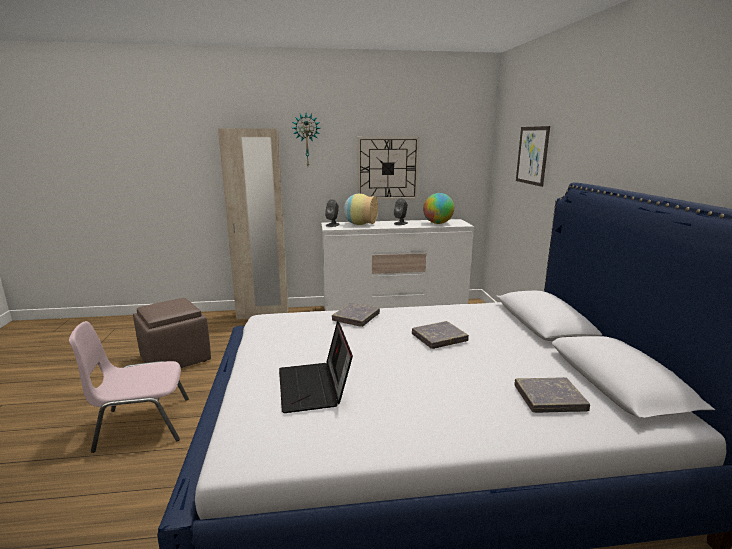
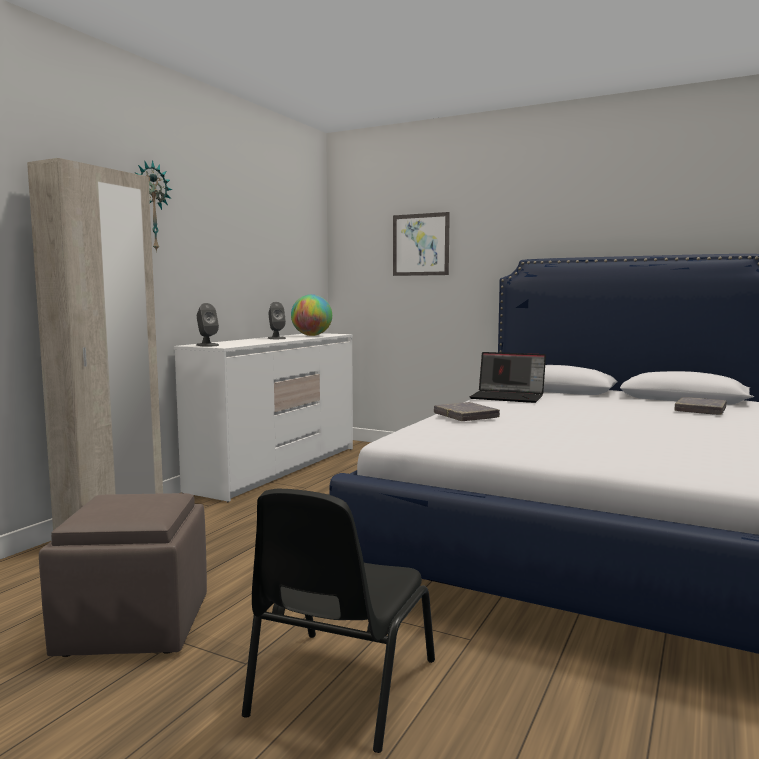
camera: 55 degrees left, 10 degrees down
(142, 424) = (340, 688): pink chair -> black chair
(315, 387) = (630, 447): laptop -> laptop (508, 397)
(359, 224) = (237, 342): vase -> none
(387, 168) = (243, 261): wall clock -> none
(439, 338) = (559, 408): grey book -> none

